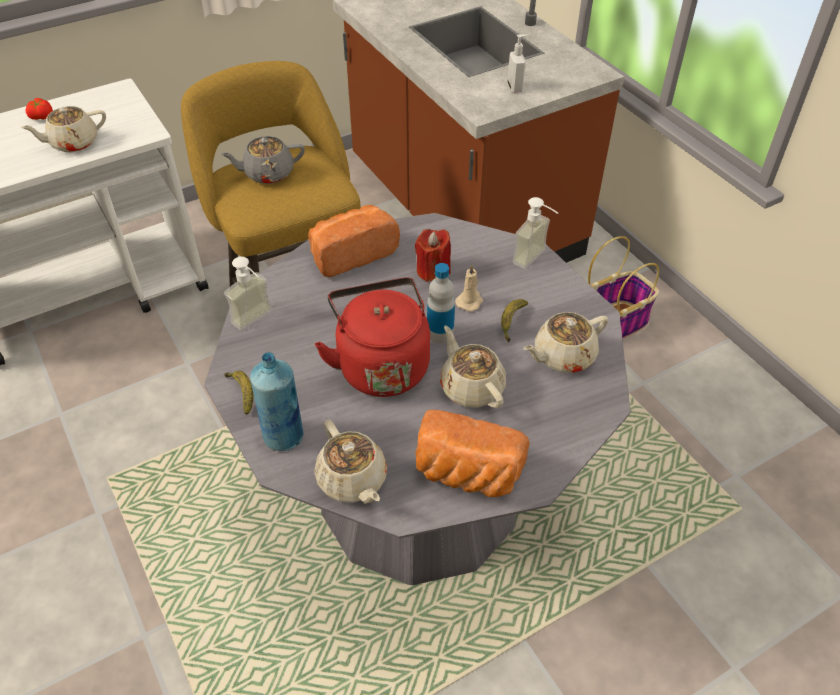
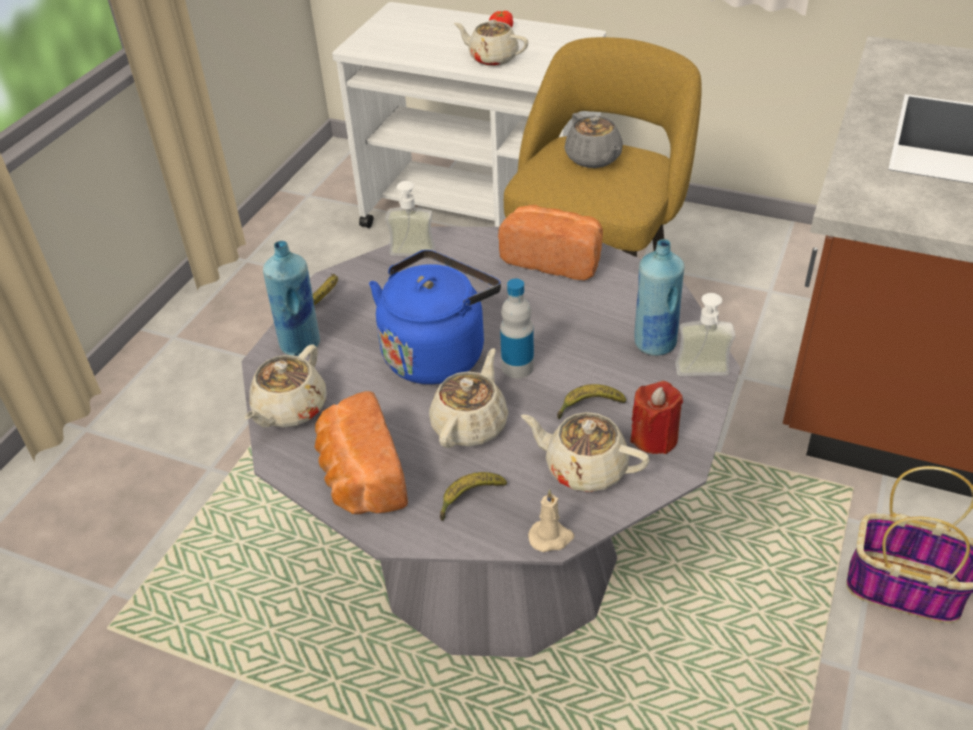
camera: 55 degrees right, 5 degrees down
(268, 173) = (593, 159): grey teapot -> grey teapot turned 150 degrees counterclockwise
(381, 364) = (437, 352): red kettle -> blue kettle
(433, 271) = (595, 318): red candle -> red candle (654, 437)
(470, 301) = (584, 363): beige candle -> beige candle (551, 537)
(486, 261) = (654, 344): none -> blue bottle
(515, 87) = (924, 205): soap dispenser -> none
(539, 426) = (469, 498): none -> banana

